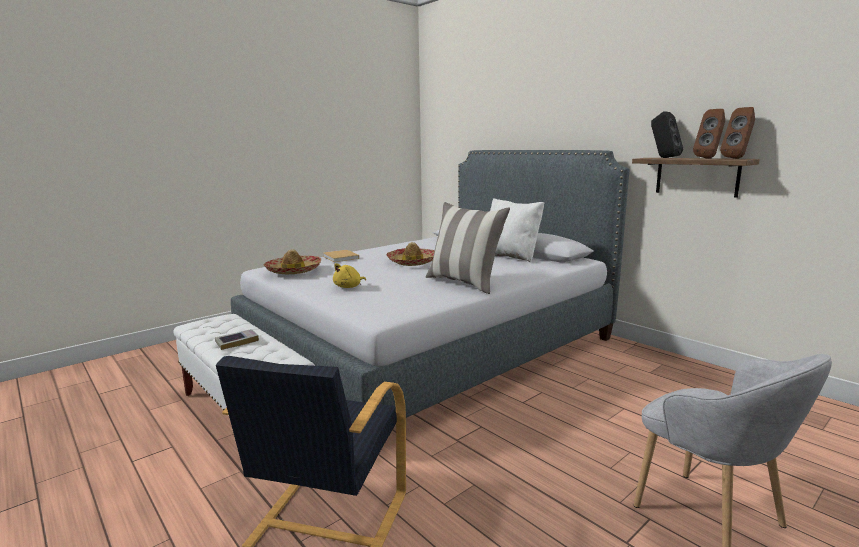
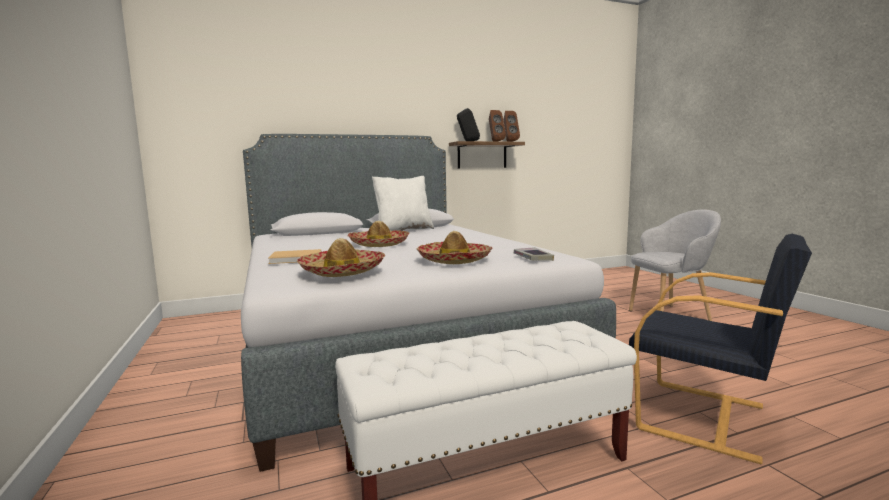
camera: 70 degrees left, 5 degrees down
(237, 342) = (497, 347): book -> book (532, 258)
(349, 287) = (454, 260): yellow plush toy -> hat
(464, 283) = (479, 240): pillow -> none

